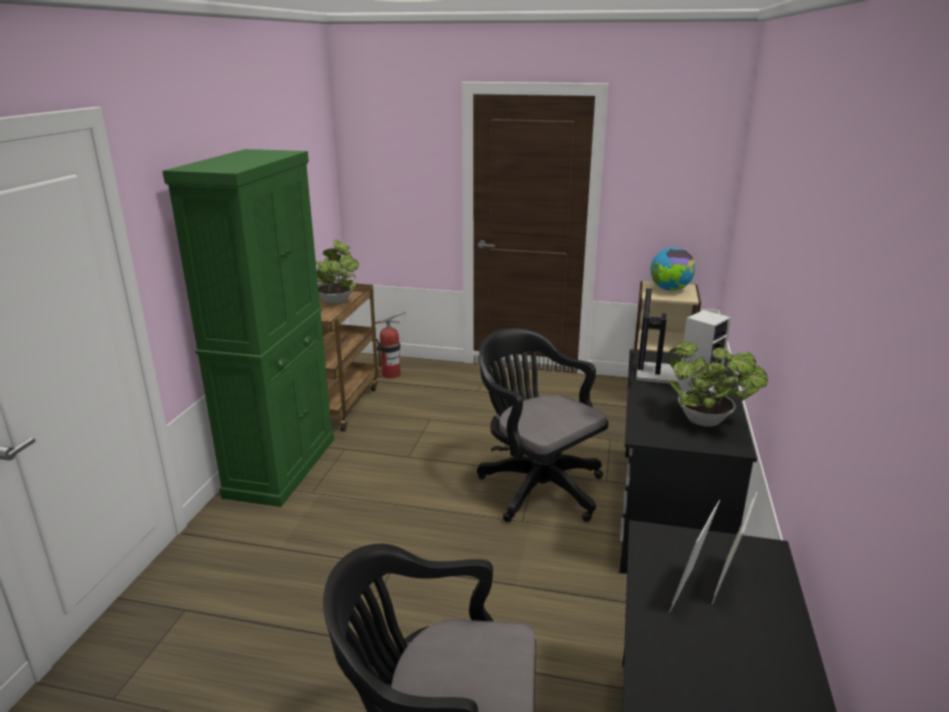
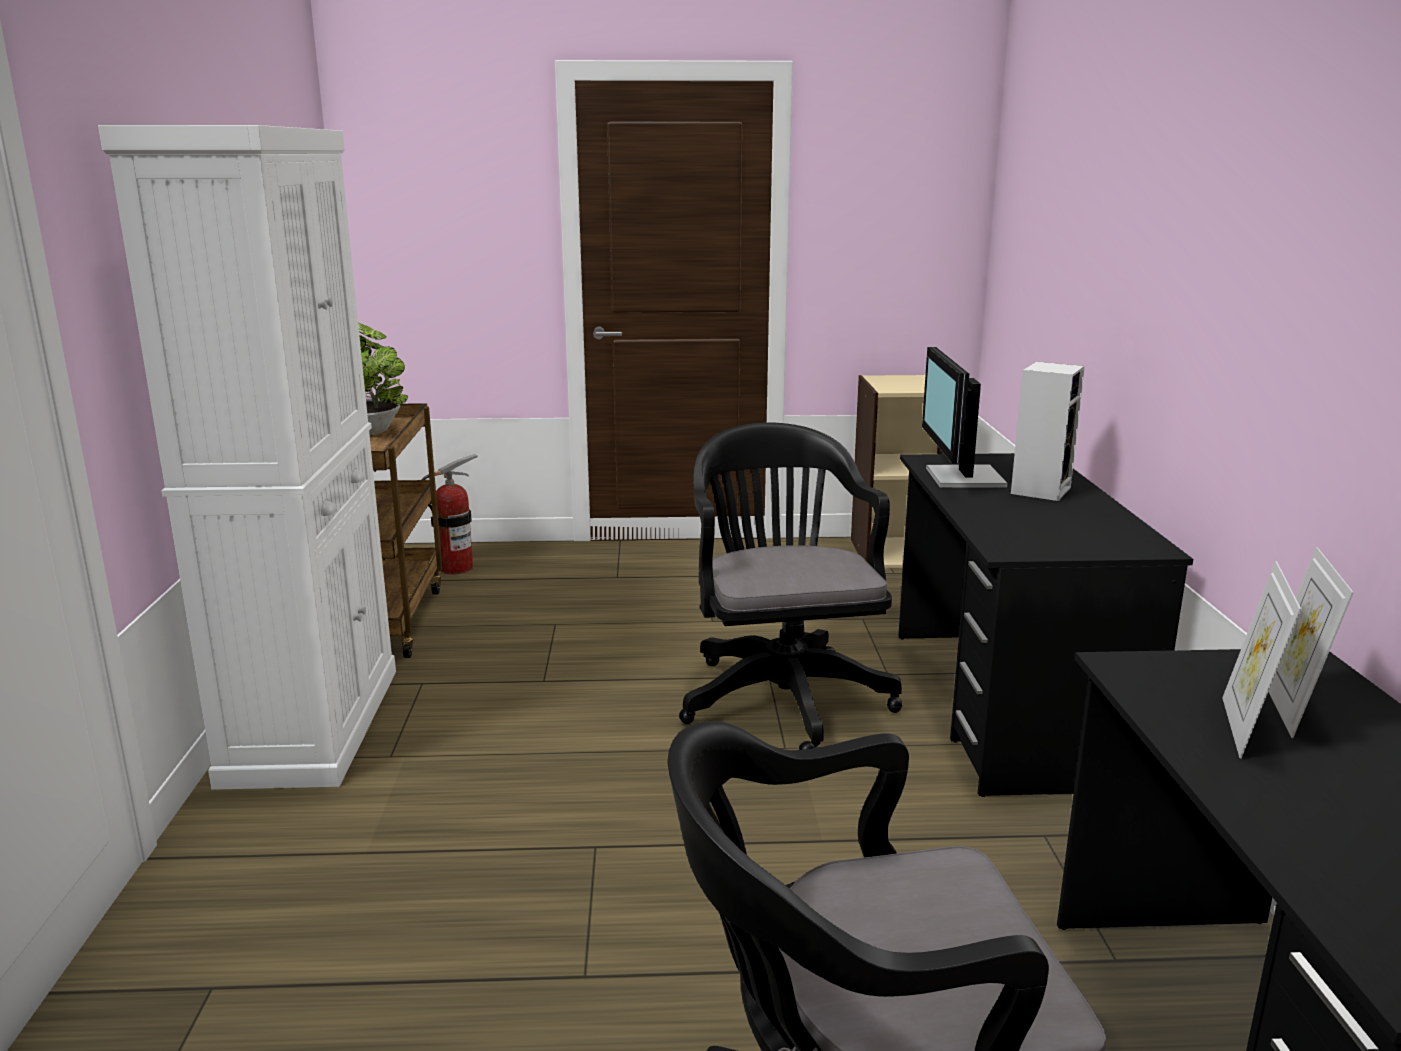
camera: 15 degrees left, 5 degrees down
(281, 466) = (313, 724): green cabinet -> white cabinet
(536, 486) = (782, 695): black office chair -> black office chair turned 45 degrees clockwise
(670, 290) = (911, 382): globe -> none
(707, 422) = (1087, 525): potted plant -> none

